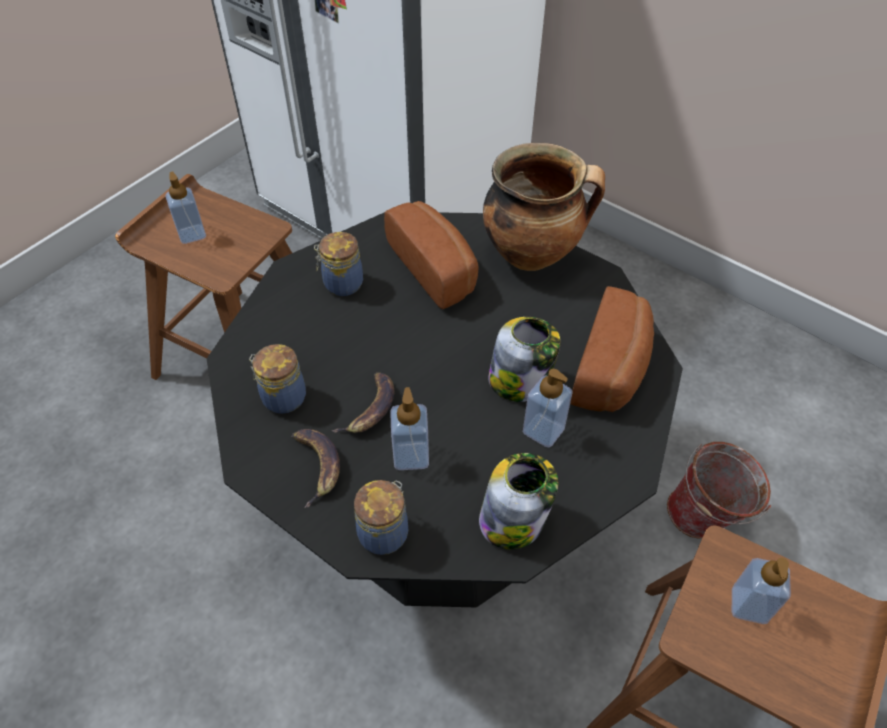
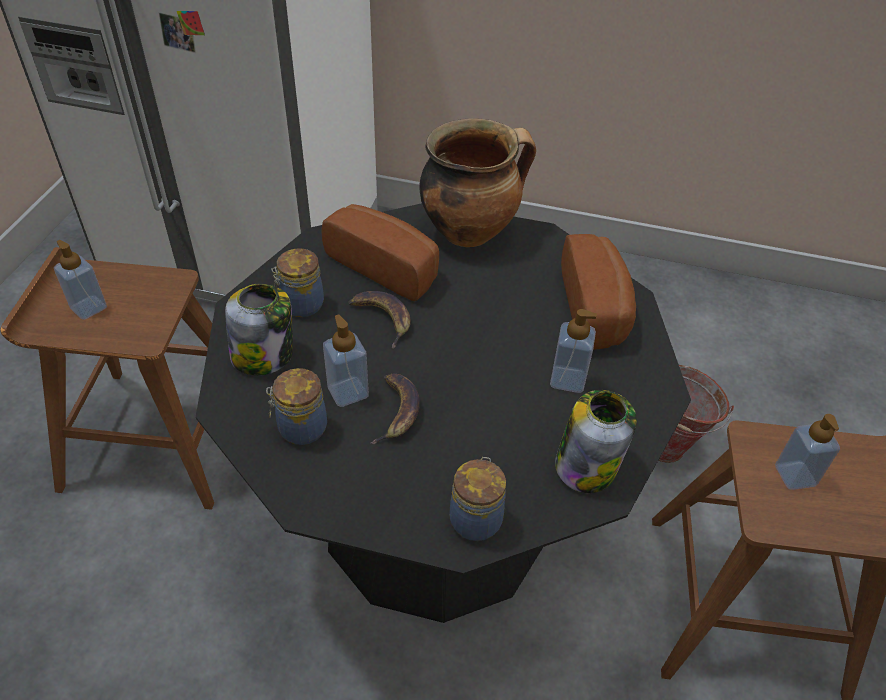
camera: 25 degrees left, 5 degrees down
(317, 466) = (374, 481): banana -> banana (383, 319)
(411, 456) = (460, 441): soap dispenser -> soap dispenser (348, 392)
(520, 381) = (522, 343): jar -> jar (264, 355)

